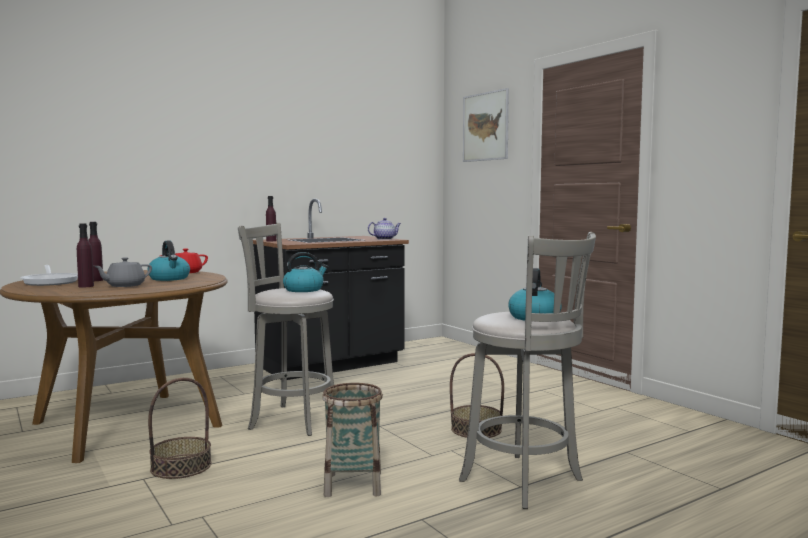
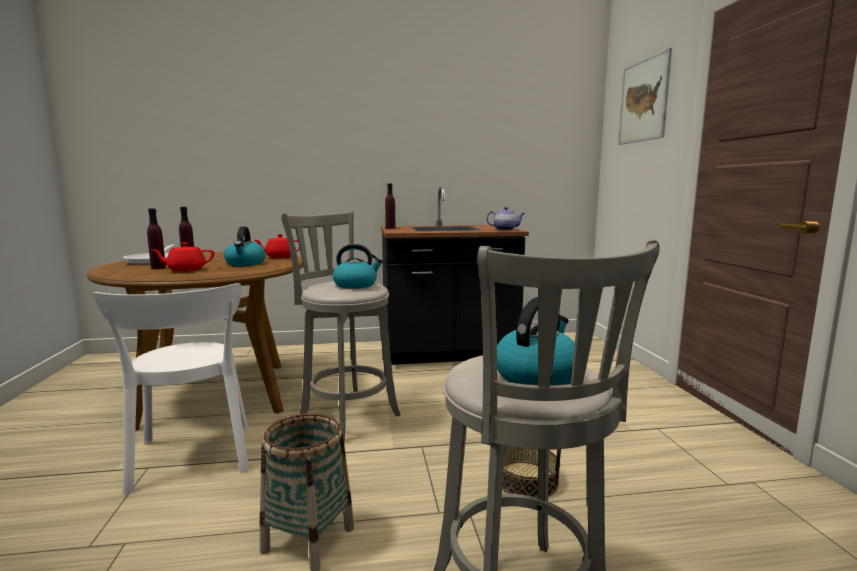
camera: 25 degrees right, 5 degrees up
(124, 286) = (185, 270): grey teapot -> red teapot
(181, 466) = (192, 459): basket -> white chair

